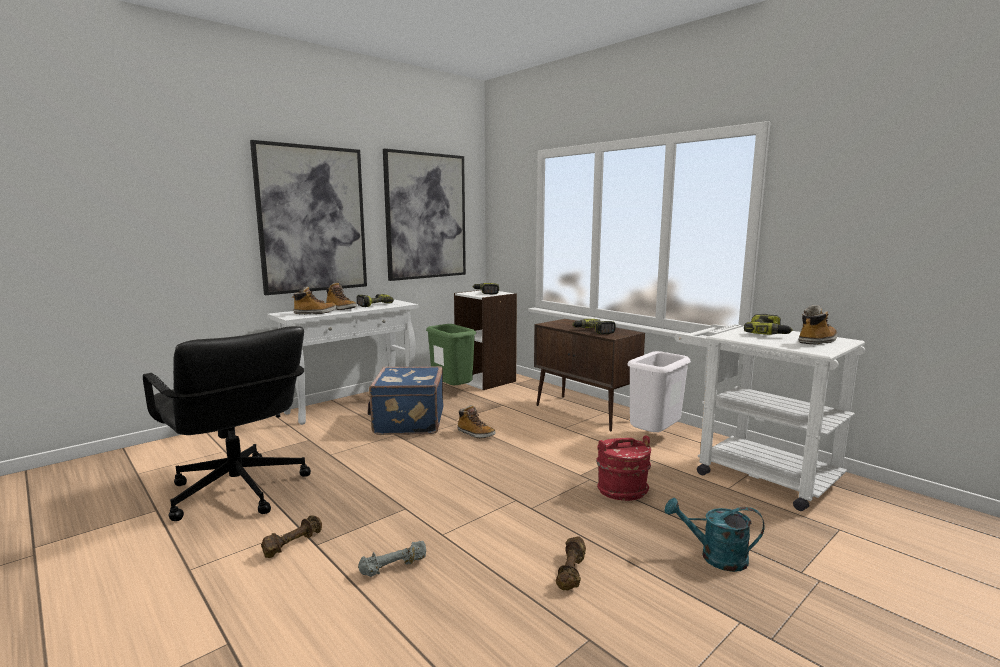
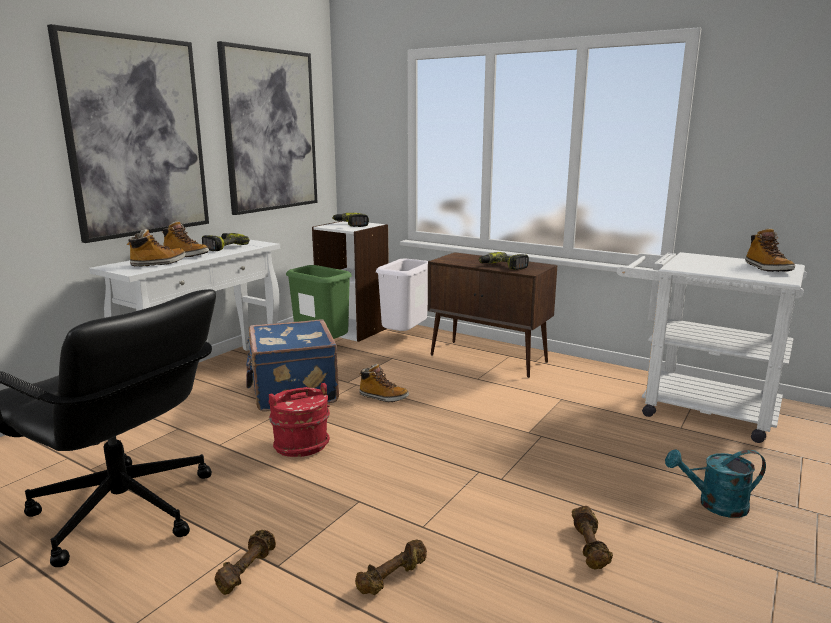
camera: 15 degrees left, 5 degrees up
(394, 568) = (393, 578): grey dumbbell -> brown dumbbell
(622, 490) = (581, 444): red bucket -> red bucket (301, 445)
(653, 438) = (576, 380): white trash can -> white trash can (404, 337)
(768, 333) = (711, 261): power drill -> none
(817, 341) = (767, 268): boot -> boot turned 135 degrees clockwise

